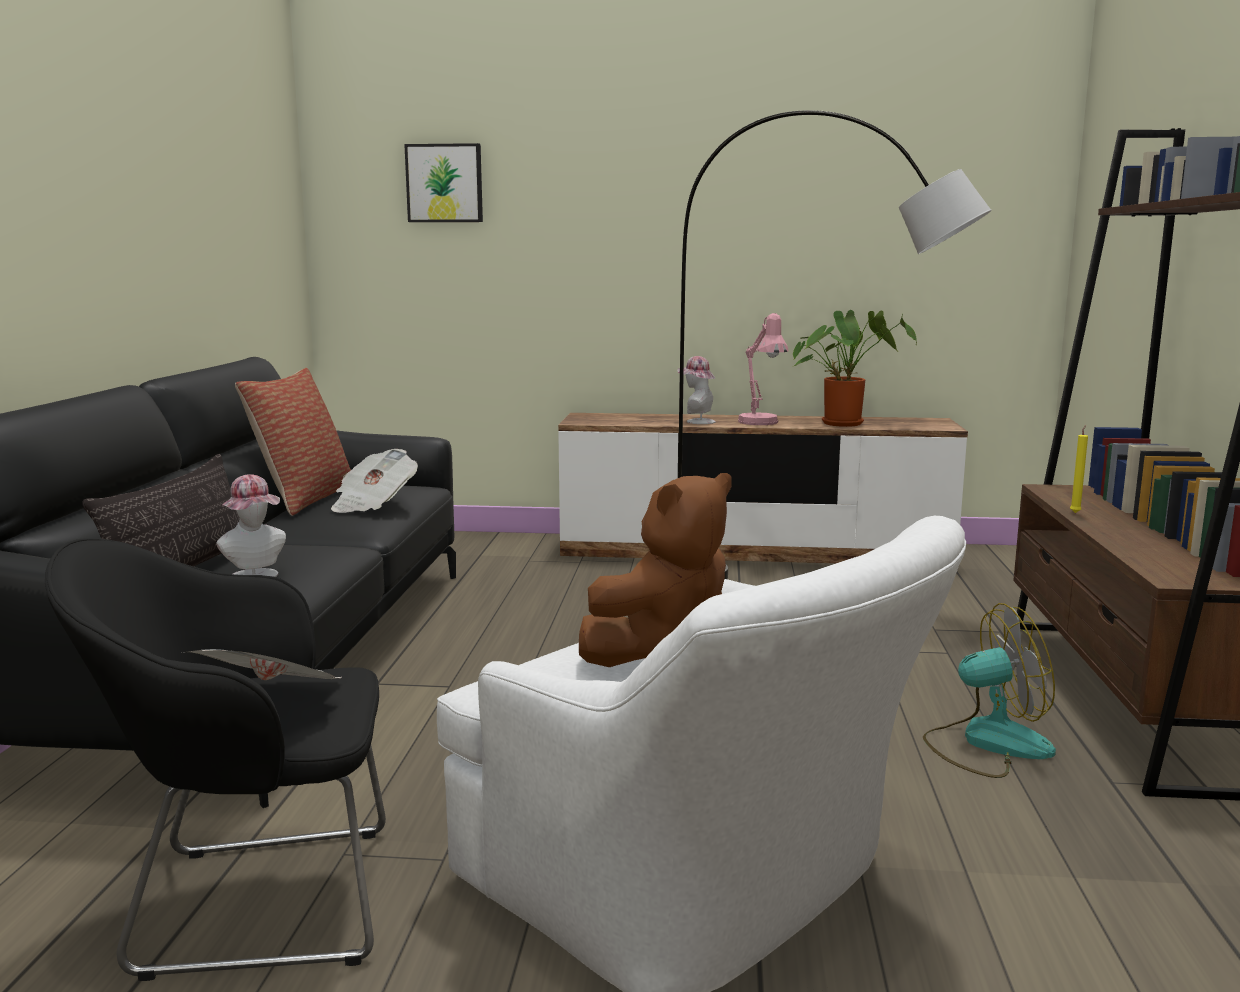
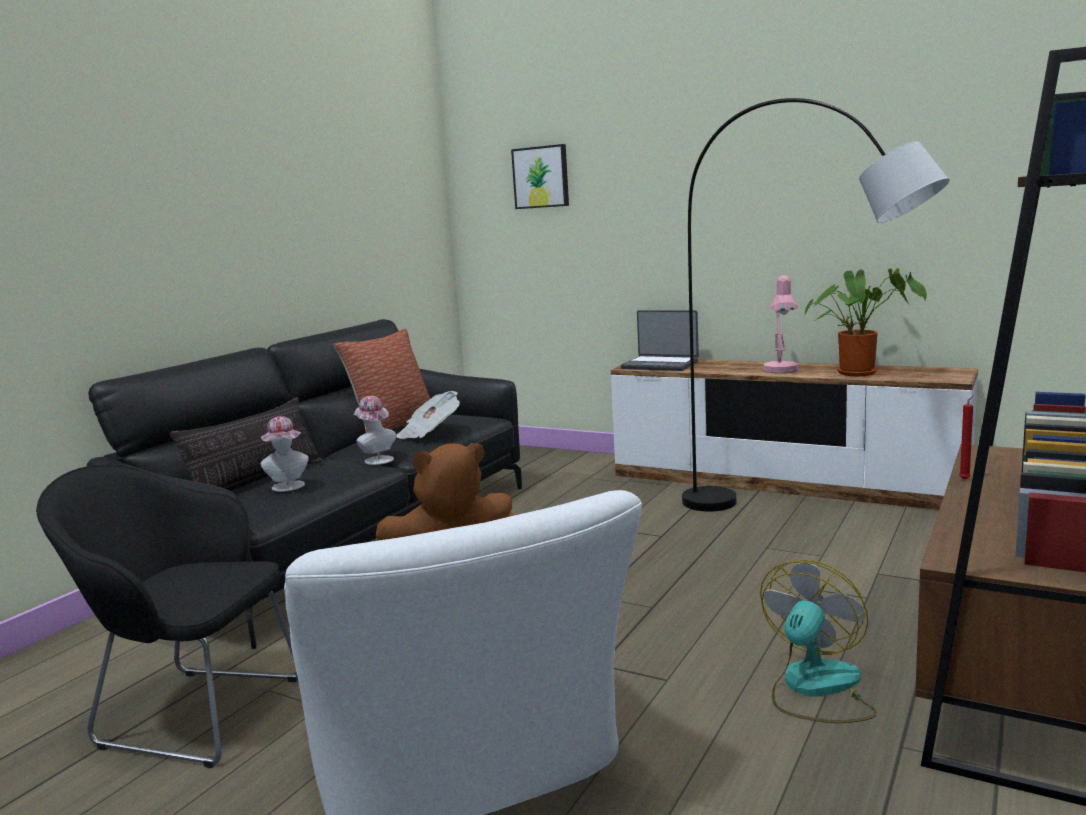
camera: 25 degrees right, 0 degrees up
(274, 704) = (189, 583): newspaper -> none
(612, 419) = (660, 365): none -> laptop
(696, 421) = (727, 368): hat -> hat (376, 459)
(987, 743) = (815, 689): fan -> fan turned 75 degrees counterclockwise
(1075, 512) = (965, 479): yellow candle -> red candle

